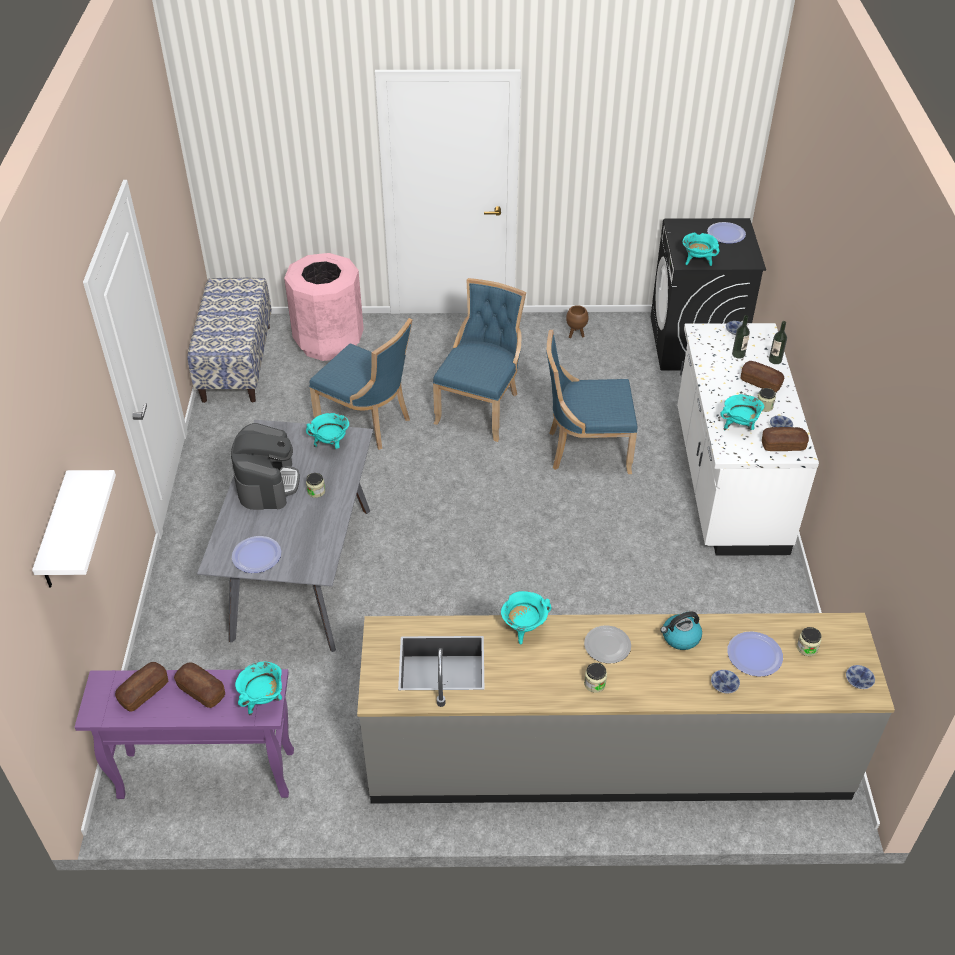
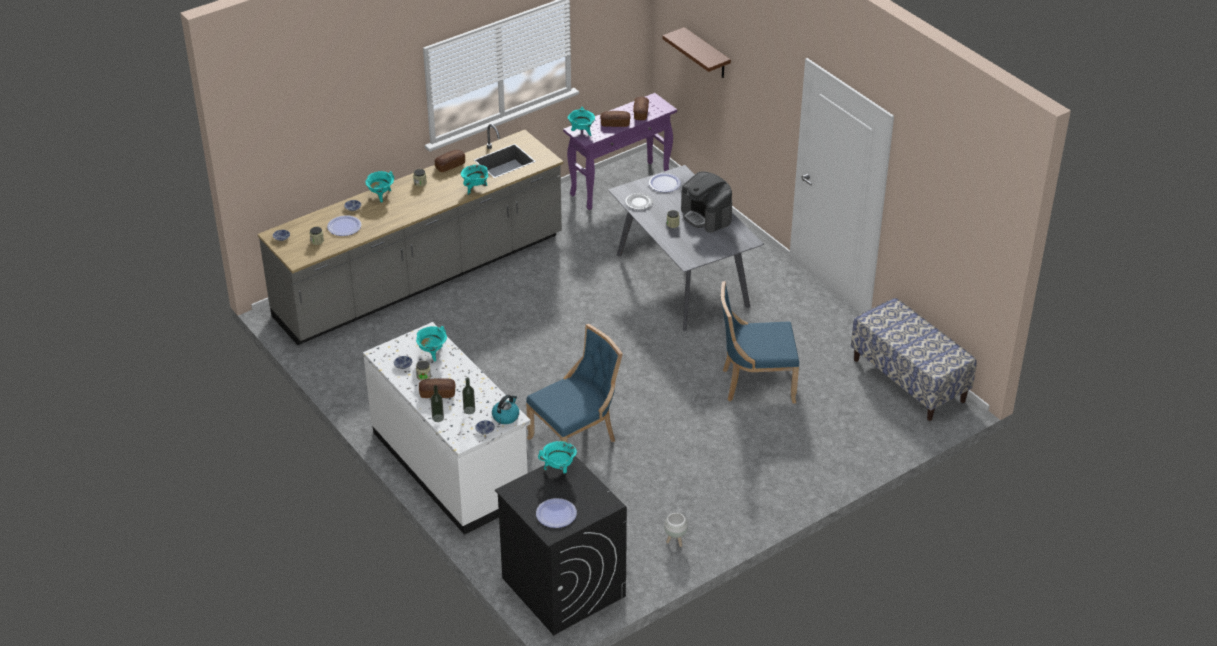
camera: 145 degrees right, 5 degrees down
(55, 534) = (706, 54): white shelf -> brown shelf
(329, 342) = (865, 431): pink trash can -> none
(331, 444) = (697, 251): turquoise cooking pot -> turquoise cooking pot (381, 195)
(481, 407) = (686, 435): blue chair -> none
(576, 335) = (675, 541): brown planter -> white planter
(608, 646) = (425, 199): plate -> plate (638, 202)
(680, 638) = (389, 218): kettle -> kettle (506, 416)
(783, 445) = (393, 353): bread -> bread (450, 165)

